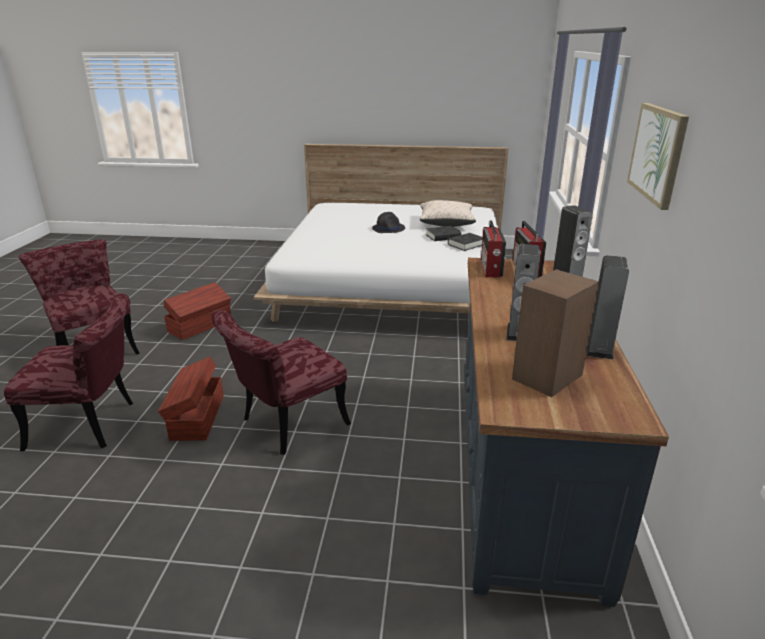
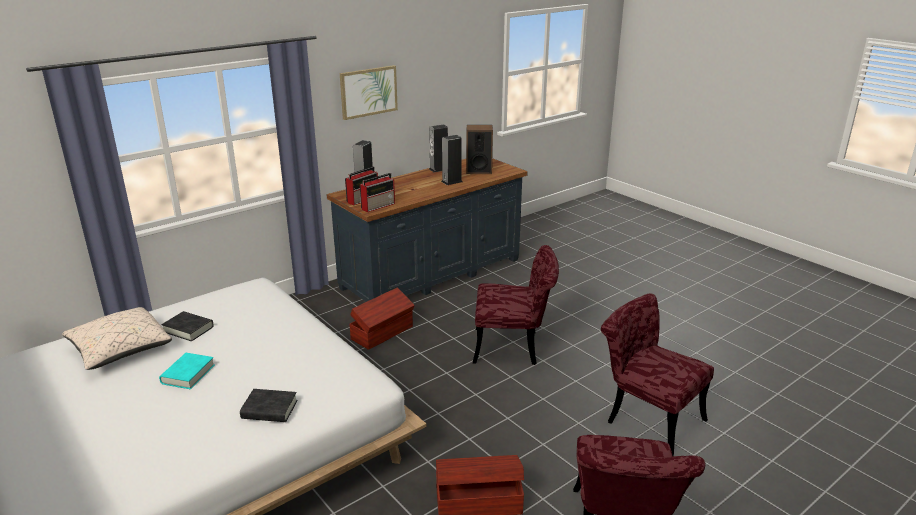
camera: 135 degrees left, 0 degrees up
(196, 417) = (566, 383): brown storage box -> brown storage box (383, 333)
(388, 228) = (188, 374): black hat -> turquoise book
(466, 244) = (205, 309): black book -> black book (269, 410)

